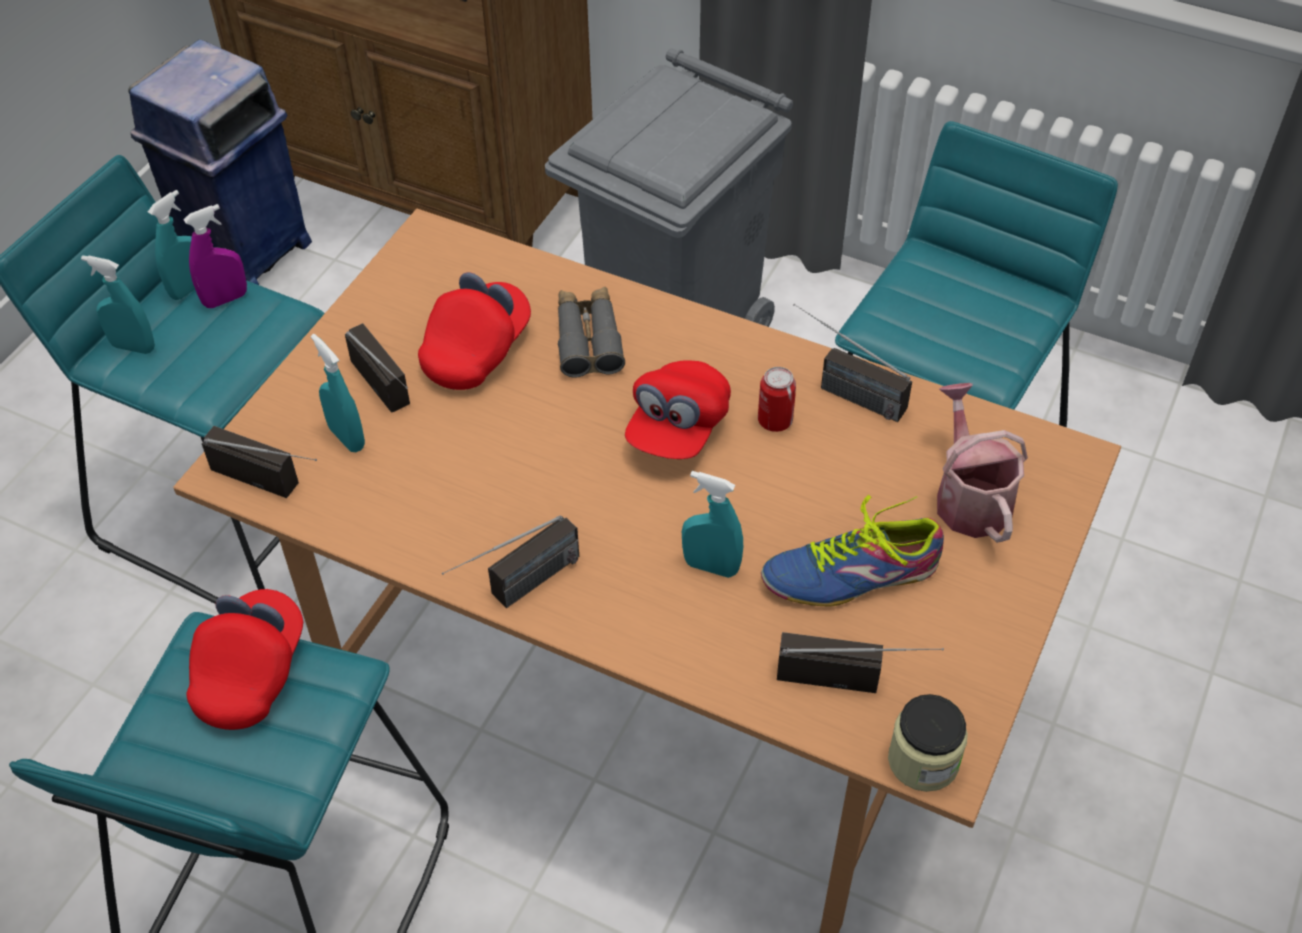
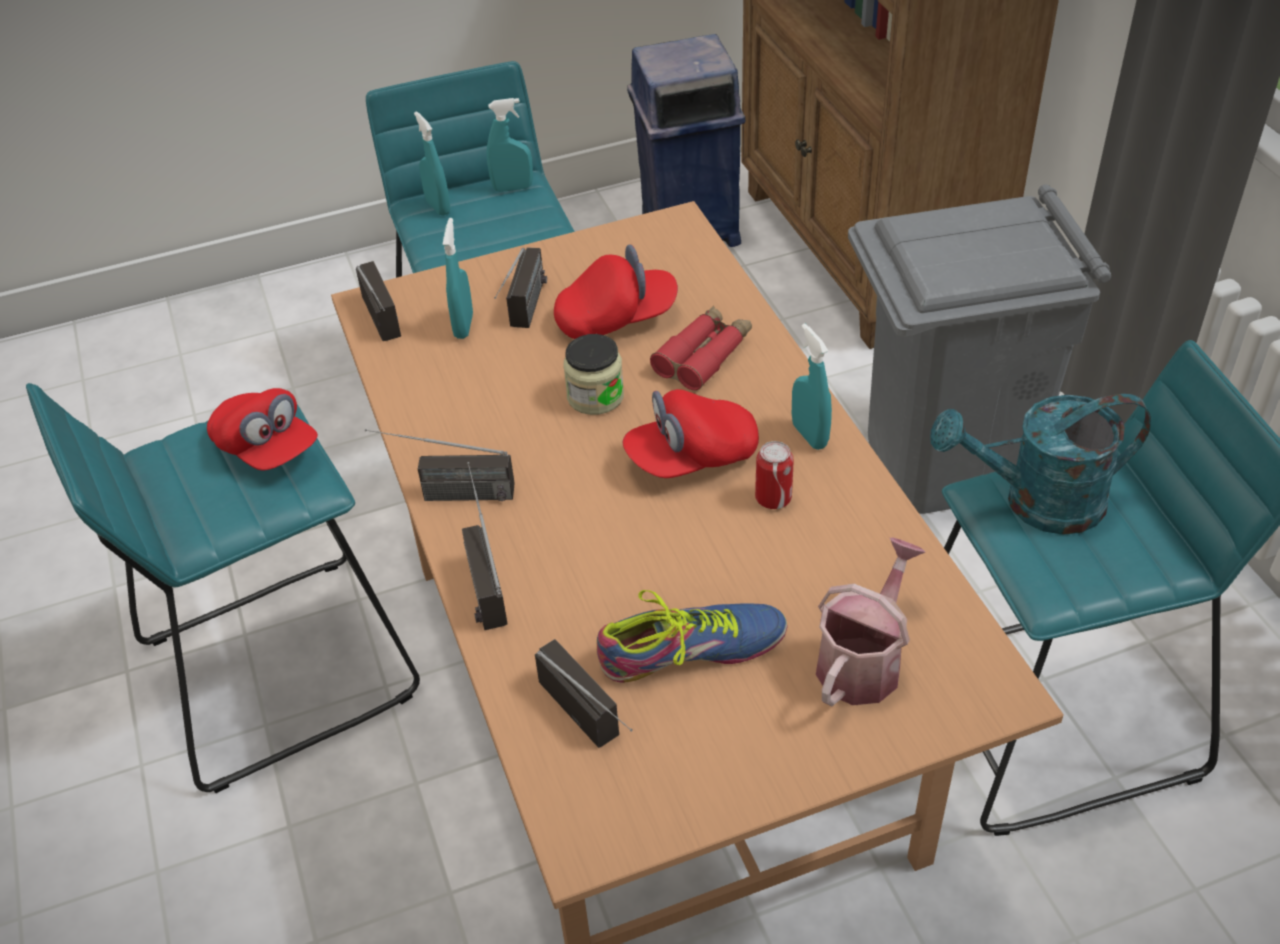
camera: 45 degrees right, 5 degrees down
(225, 299) = (526, 206): purple spray bottle -> none
(251, 672) = (267, 448): red cap -> red cap turned 75 degrees clockwise
(588, 339) = (704, 356): grey binoculars -> red binoculars
(711, 566) = (593, 570): turquoise spray bottle -> turquoise spray bottle (809, 435)
(841, 391) = (856, 510): radio -> radio (479, 573)
(852, 575) = (691, 650): shoe -> shoe turned 135 degrees clockwise
(915, 311) = (1036, 502): none -> turquoise watering can
(923, 761) = (572, 825): jar -> jar (595, 396)

